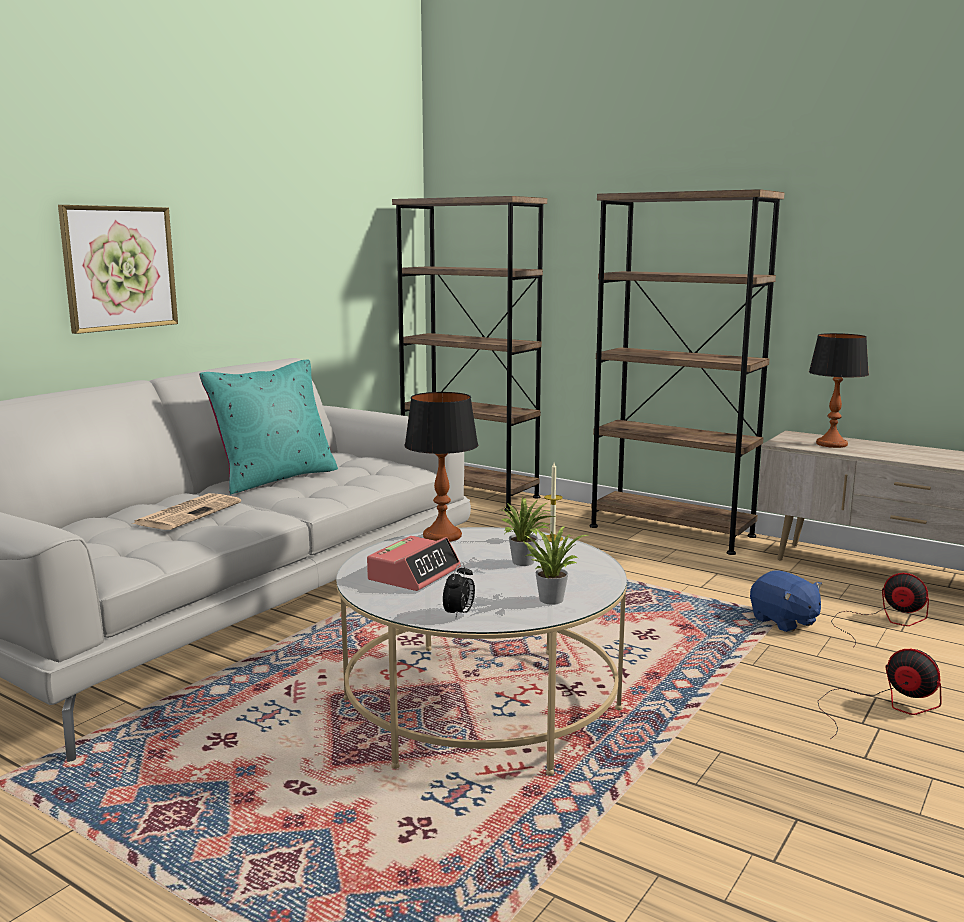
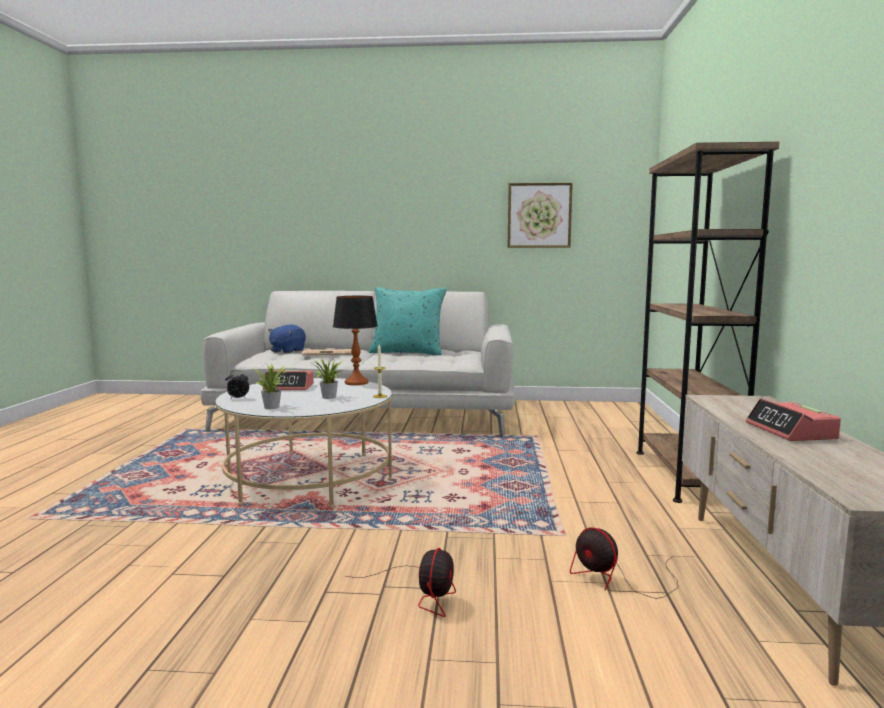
camera: 60 degrees right, 5 degrees down
(119, 268) = (389, 235): picture -> picture (539, 215)
(469, 493) = (631, 416): brown bookcase -> none
(784, 621) = (550, 538): blue plush toy -> blue plush toy (287, 351)
(831, 444) = (749, 409): table lamp -> none
(883, 621) = (618, 579): fan -> fan turned 135 degrees clockwise
(910, 453) = (791, 431): none -> alarm clock

